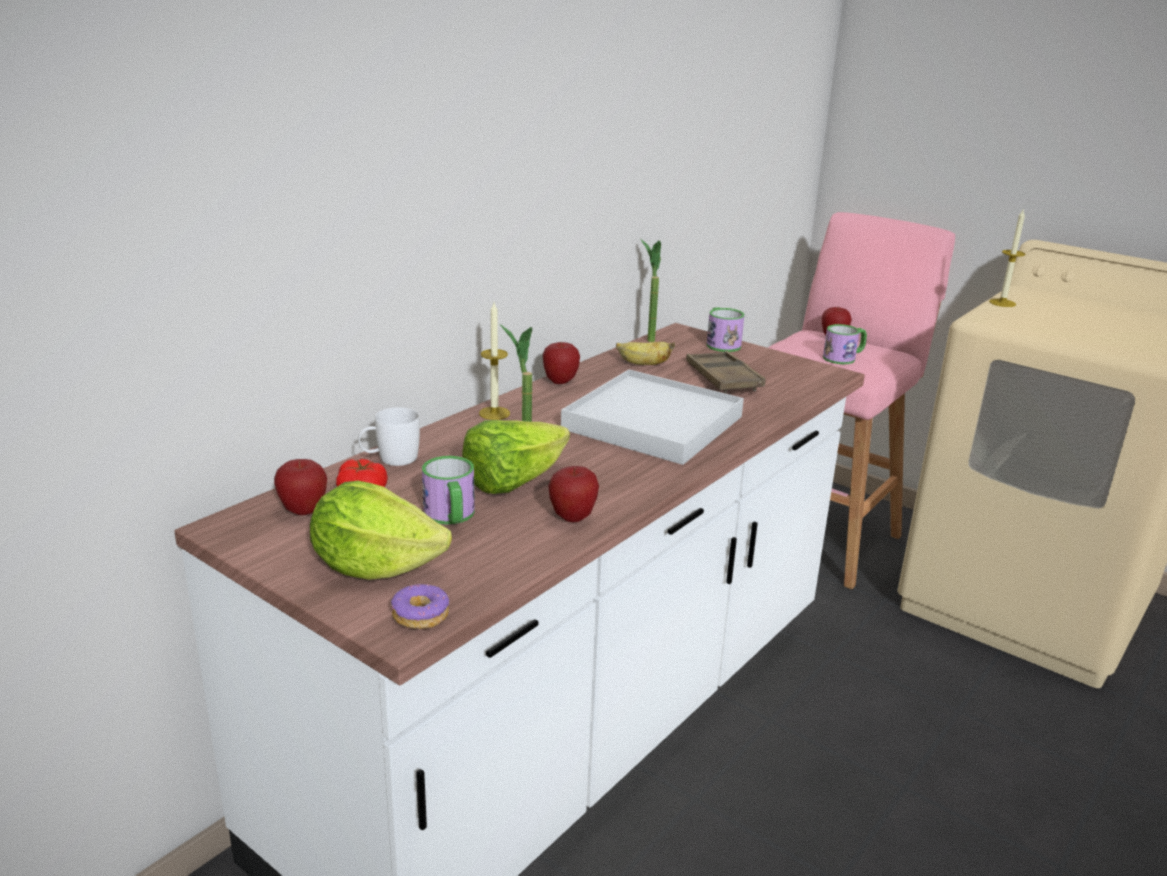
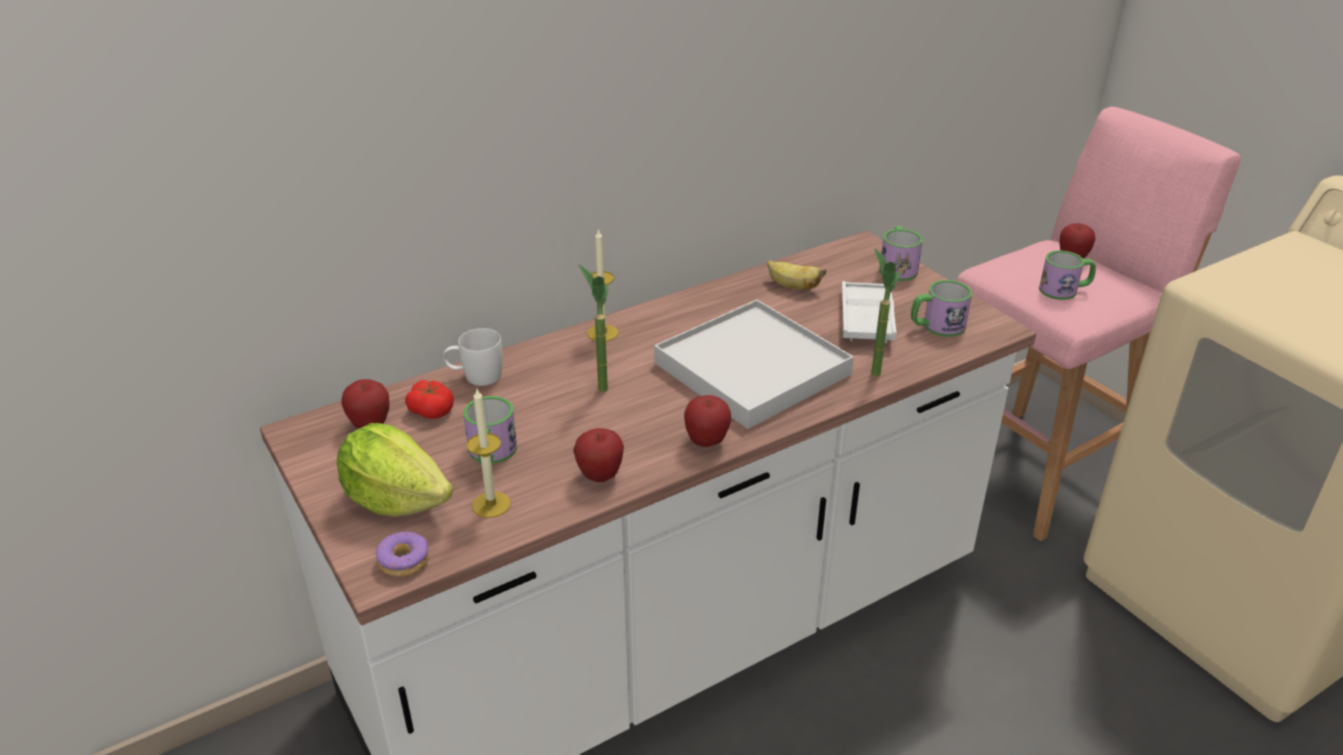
camera: 20 degrees right, 10 degrees up
(513, 482) = (570, 423): lettuce -> none
(560, 381) = (691, 300): apple -> apple (706, 442)
(647, 338) = (820, 250): potted plant -> potted plant (873, 368)
(723, 378) = (866, 318): brown tray -> white tray
(784, 378) = (936, 326): none -> mug
(1002, 303) = (1253, 261): candle -> candle (491, 504)

